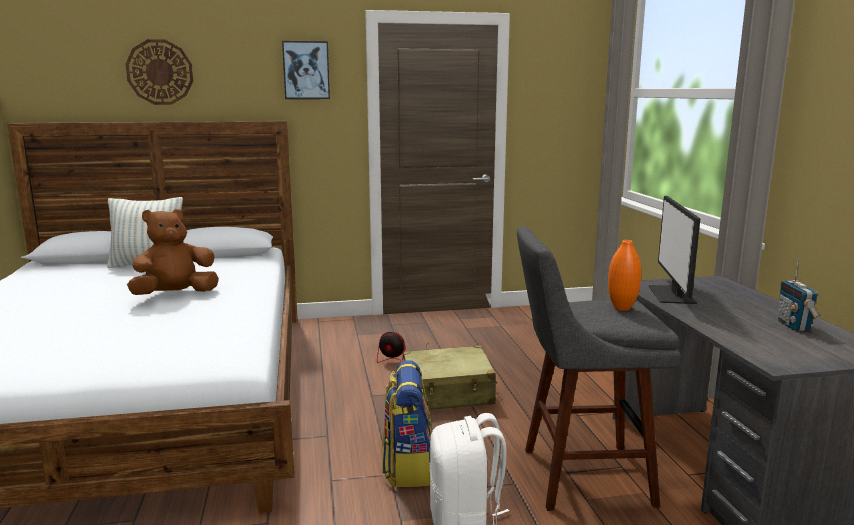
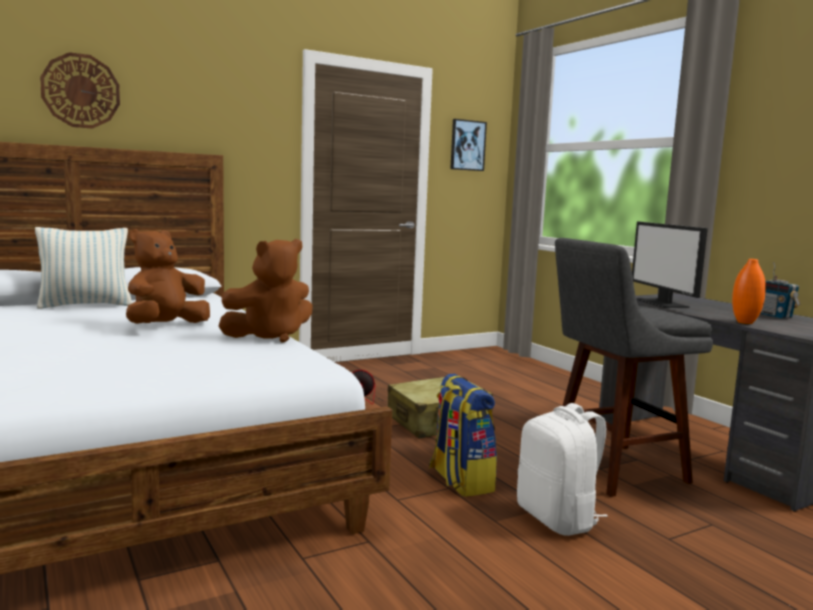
camera: 20 degrees left, 5 degrees down
(244, 312) = (270, 336): none -> brown plush toy
(306, 70) = (242, 104): picture -> picture (467, 145)
(622, 308) = (647, 309): orange vase -> orange vase (745, 322)

